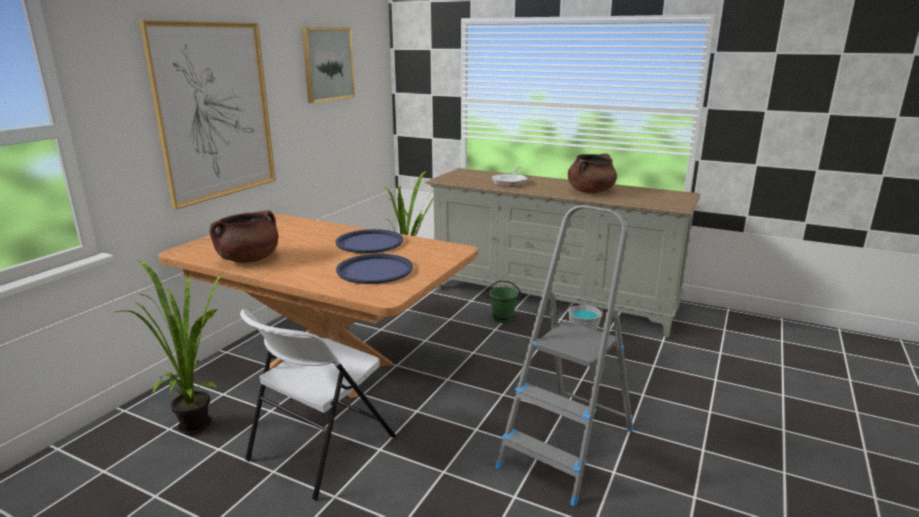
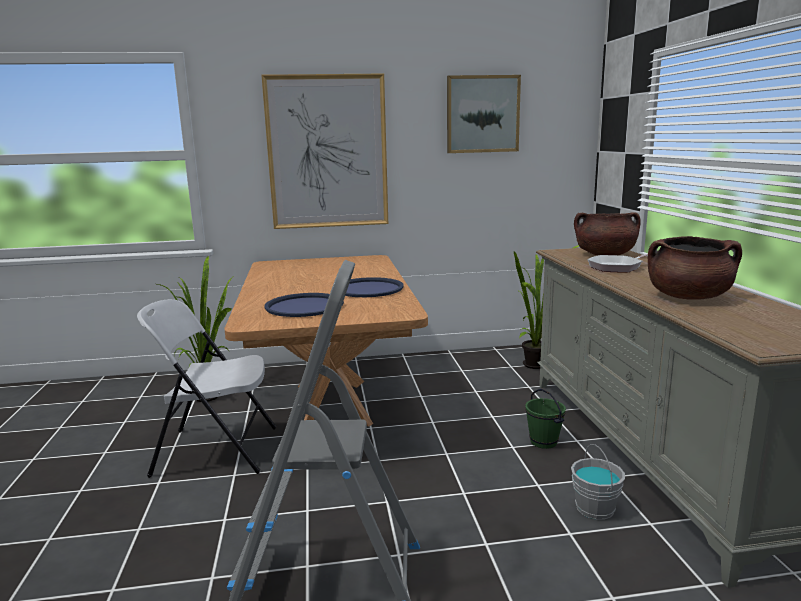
camera: 55 degrees right, 5 degrees down
(248, 259) = (276, 277): brown cooking pot -> brown cooking pot (604, 255)

